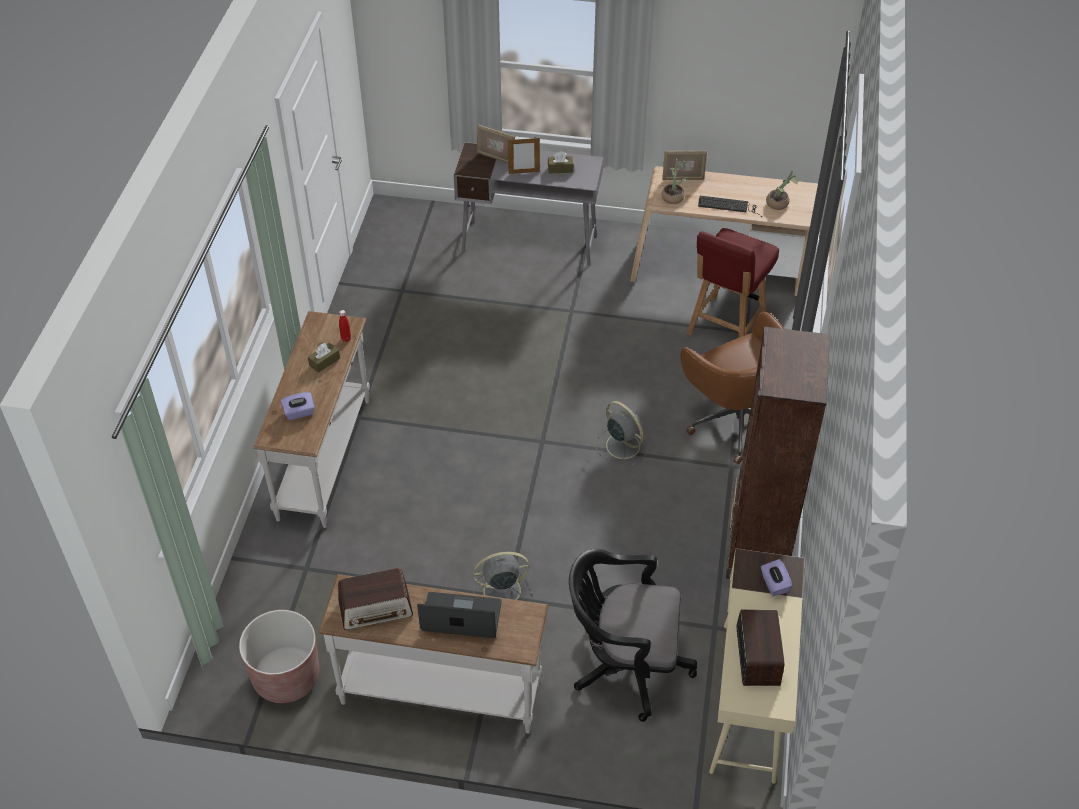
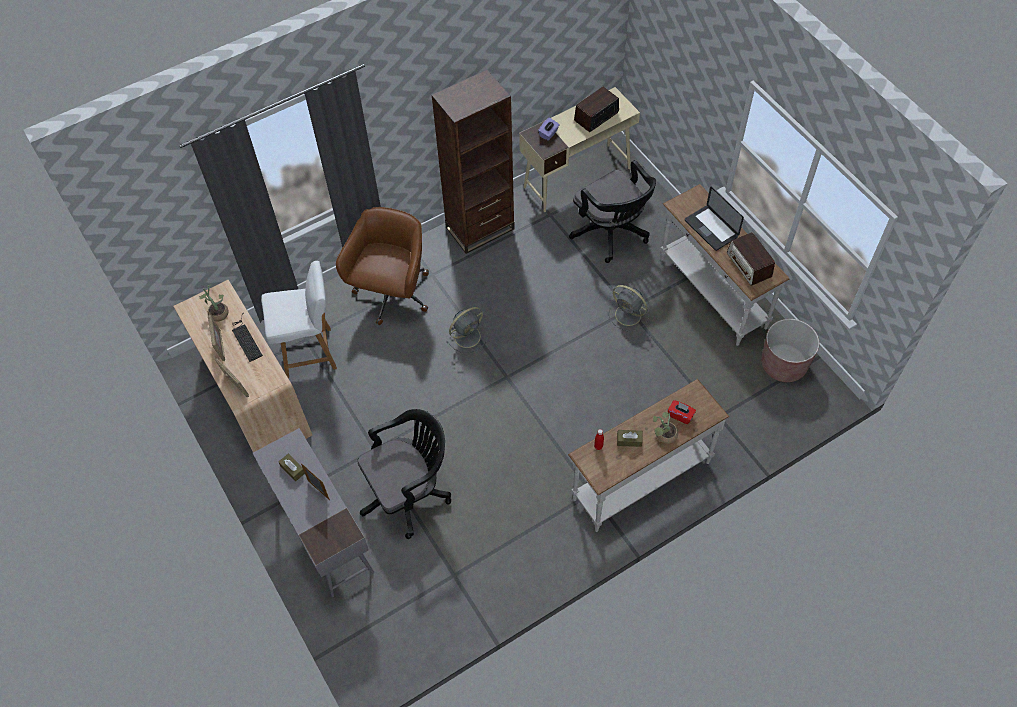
camera: 130 degrees left, 10 degrees up
(299, 413) = (680, 415): purple tissue box -> red tissue box
(376, 608) = (749, 265): radio -> radio turned 150 degrees counterclockwise
(496, 157) = (317, 525): picture frame -> picture frame (220, 346)
(504, 307) = (409, 493): none -> black office chair
(621, 445) = (468, 336): grey fan -> grey fan turned 135 degrees counterclockwise
(673, 196) = (262, 377): potted plant -> potted plant (663, 435)
(725, 327) = (310, 352): red chair -> white chair

